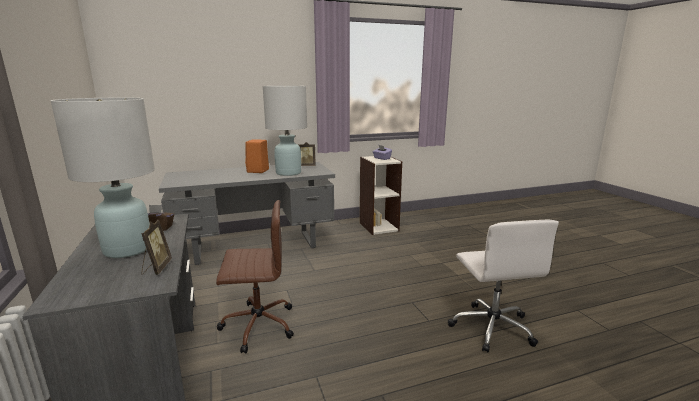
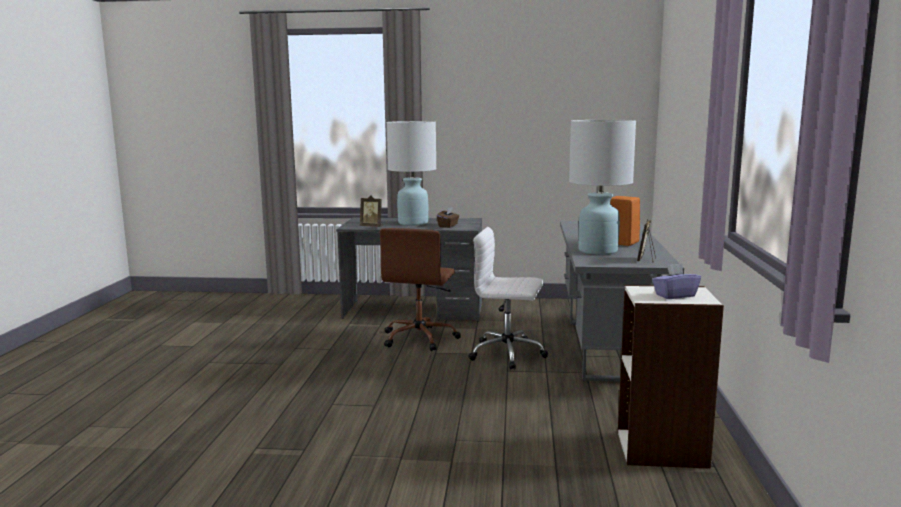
camera: 115 degrees right, 5 degrees down
(491, 327) = (275, 432): white office chair -> white office chair (508, 354)

